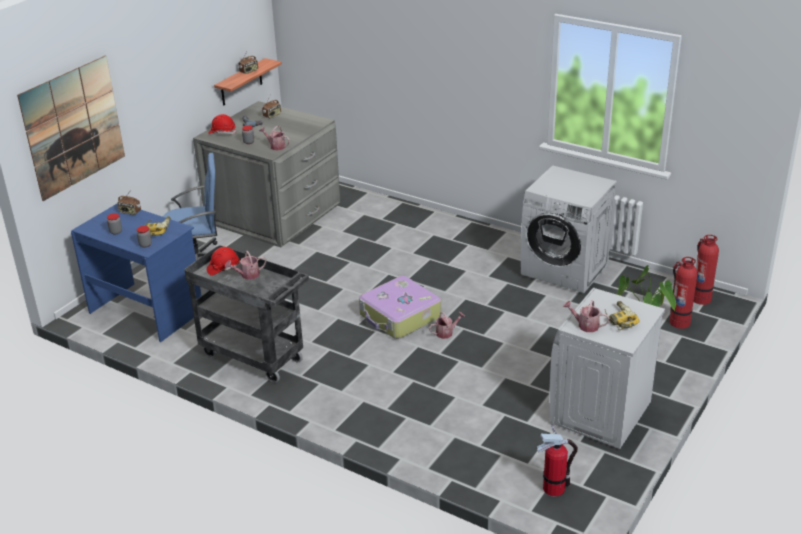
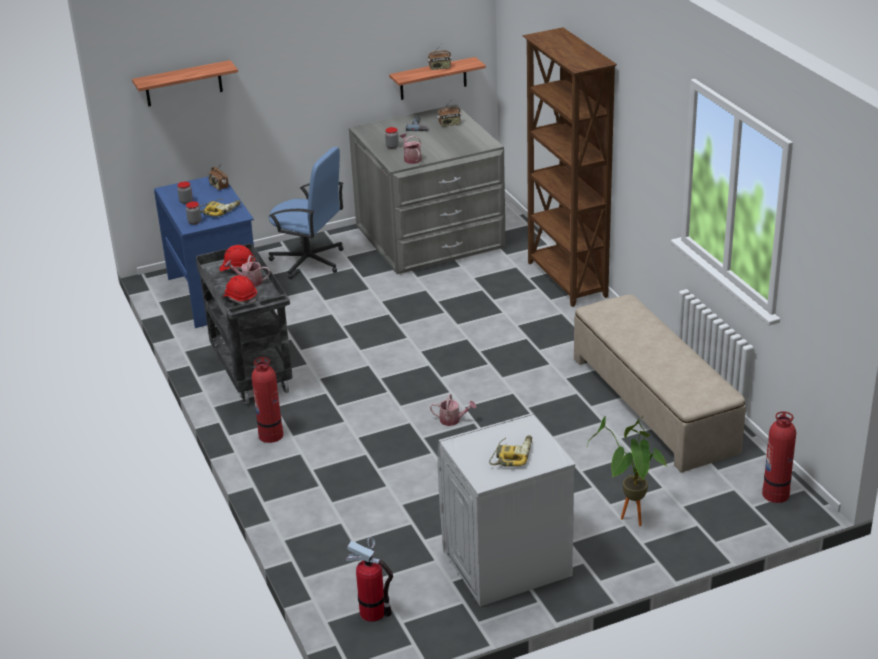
camera: 35 degrees right, 0 degrees up
(73, 127) = (183, 84): picture -> shelf
(222, 132) = (381, 129): red hard hat -> red hard hat (240, 298)
(400, 317) = (427, 386): suitcase -> none
(410, 212) = (566, 280): none -> brown bookcase
(564, 271) = (654, 404): white washing machine -> beige bench
(585, 325) = (470, 447): watering can -> none
(679, 322) = (715, 509): fire extinguisher -> fire extinguisher (271, 434)

